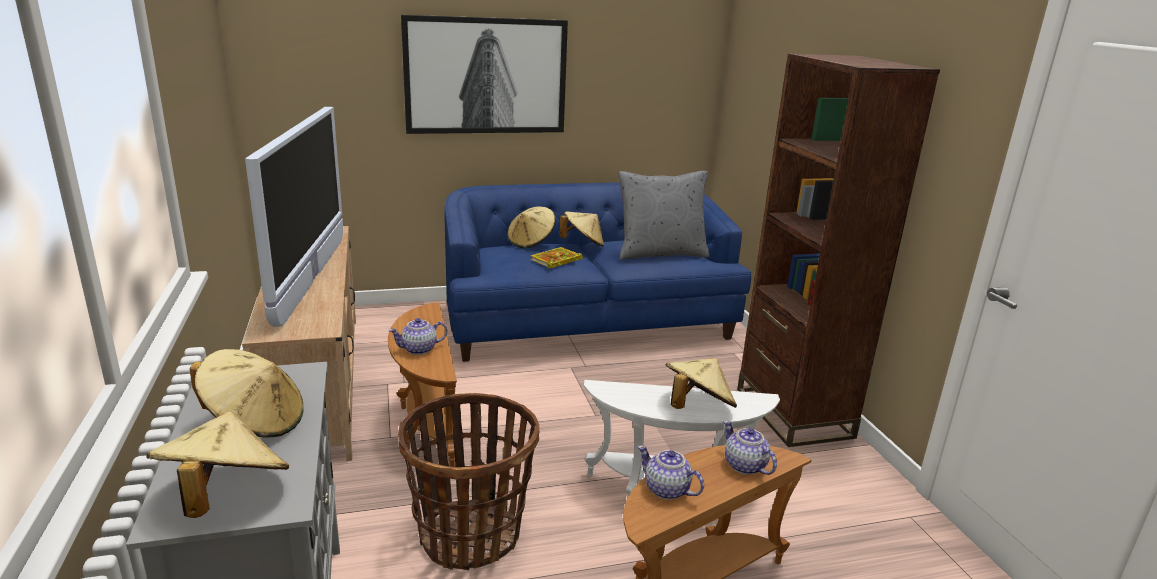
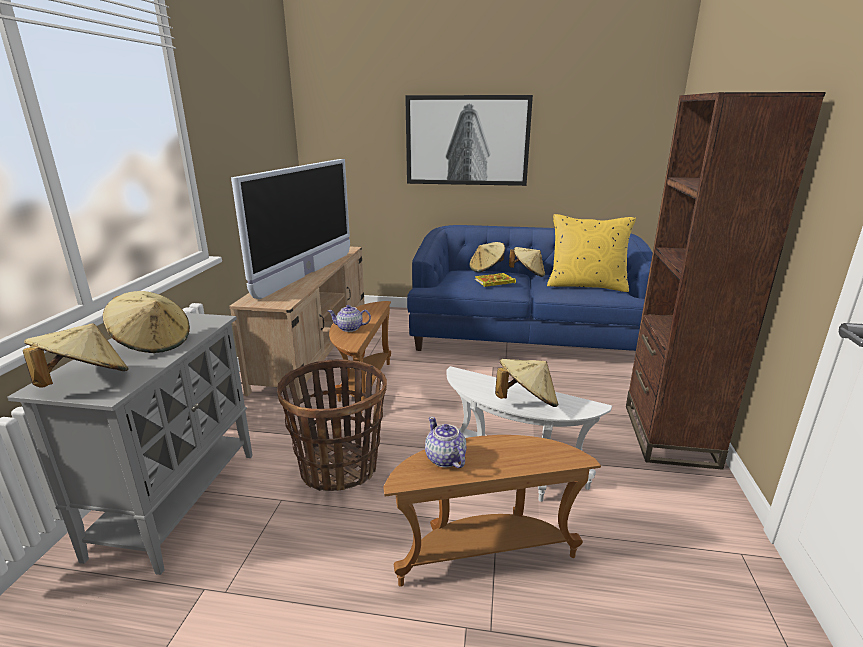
camera: 25 degrees right, 0 degrees up
(660, 253) = (586, 285): grey pillow -> yellow pillow
(745, 466) = (530, 456): teapot -> none

